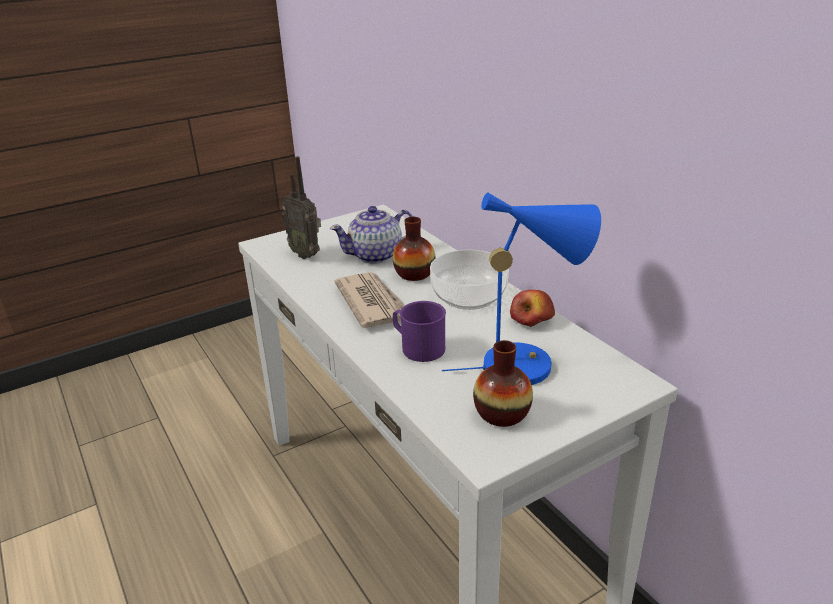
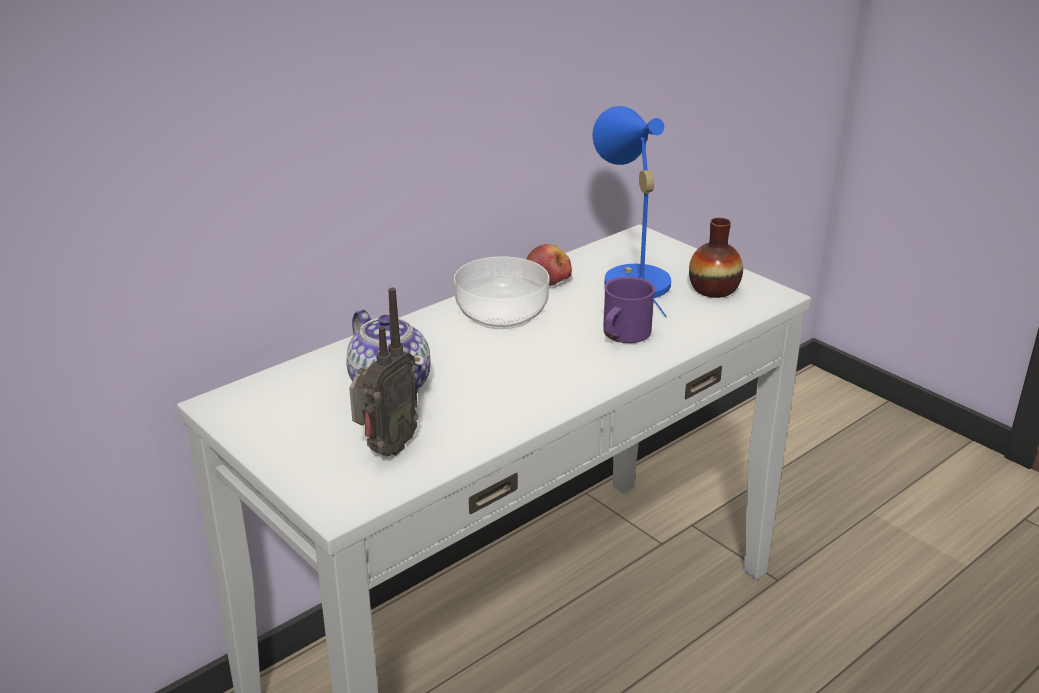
camera: 100 degrees left, 0 degrees up
(372, 303) = (532, 373): newspaper -> none
(414, 274) = (447, 351): vase -> none

